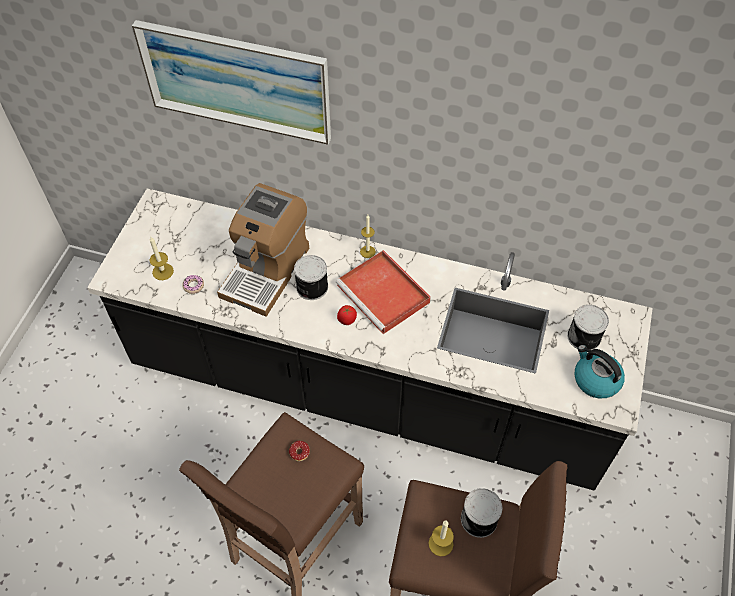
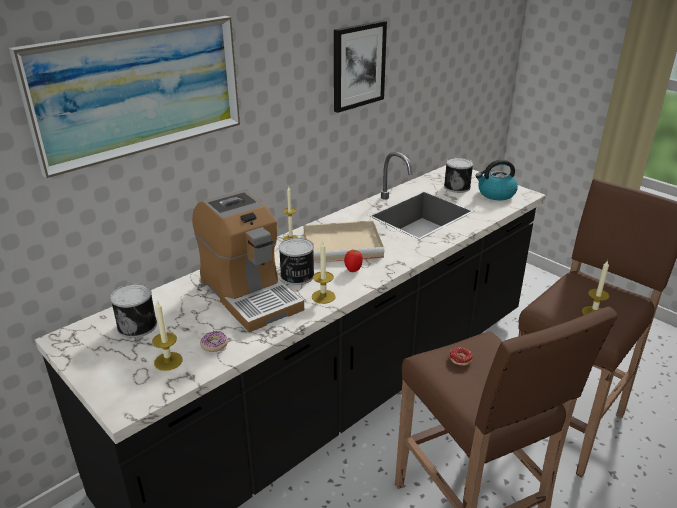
camera: 60 degrees left, 25 degrees down
(292, 320) = (323, 296): none -> candle
(384, 294) = (344, 244): red tray -> beige tray
(480, 519) = (578, 288): can -> can (138, 325)
(502, 156) = (358, 66): none -> picture

